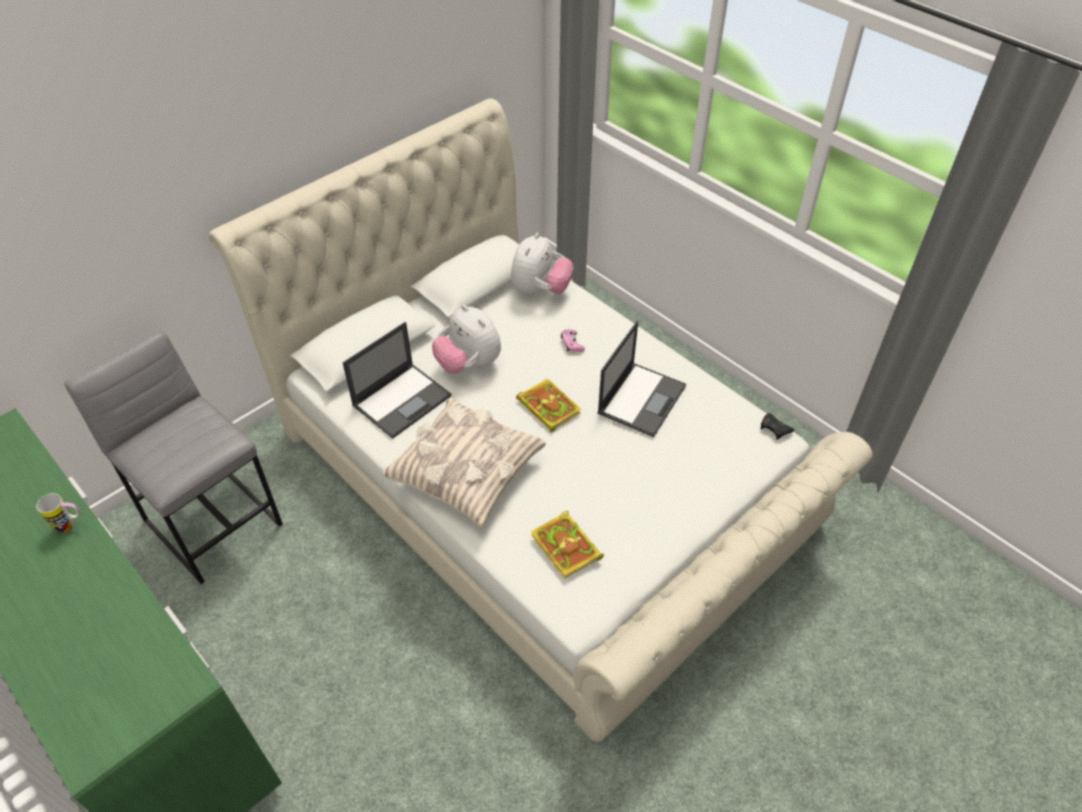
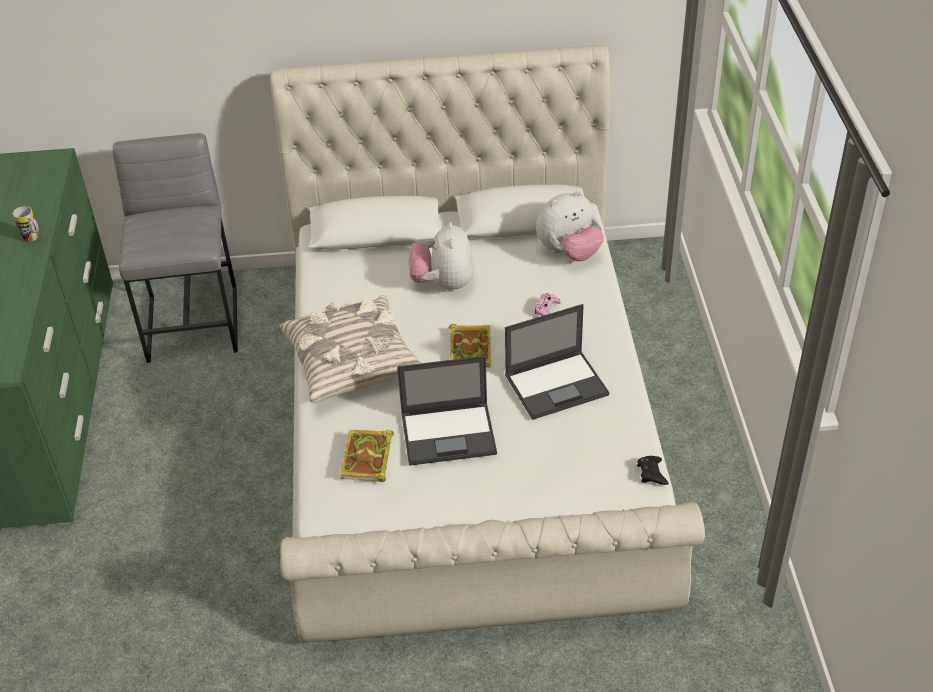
camera: 40 degrees right, 5 degrees down
(402, 400) = (363, 285): laptop -> laptop (449, 433)

